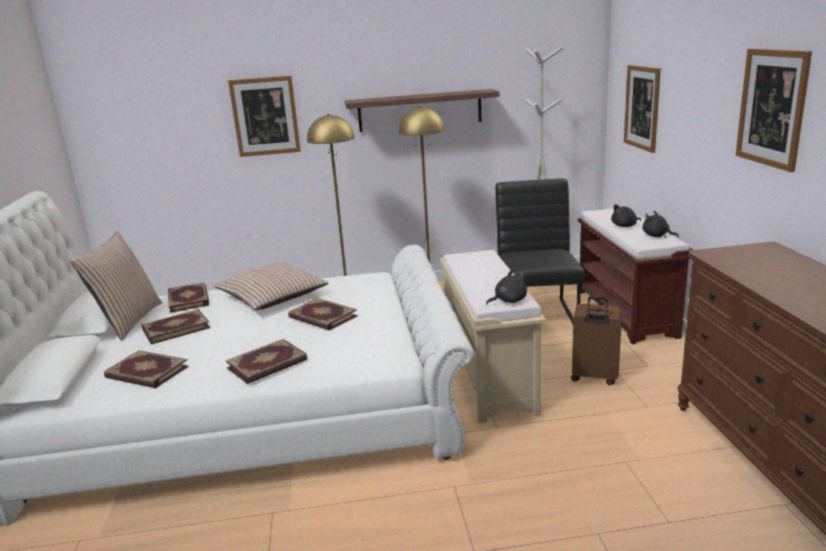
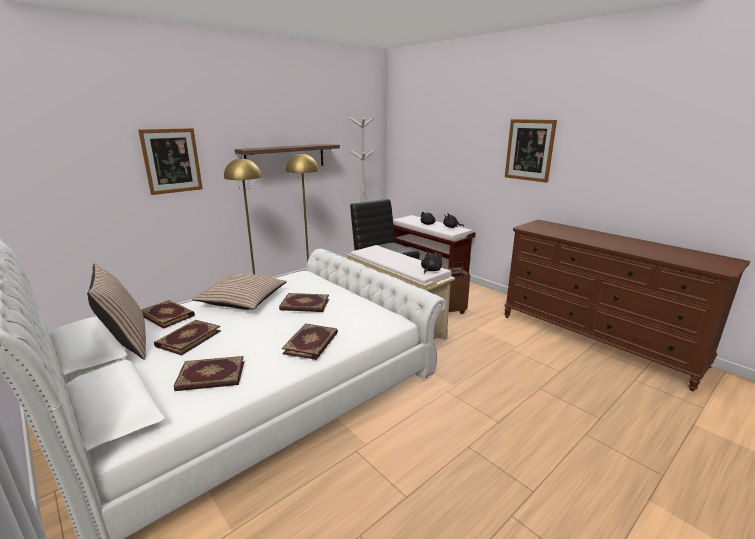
camera: 35 degrees left, 0 degrees up
(642, 107) = (421, 155): picture -> none

